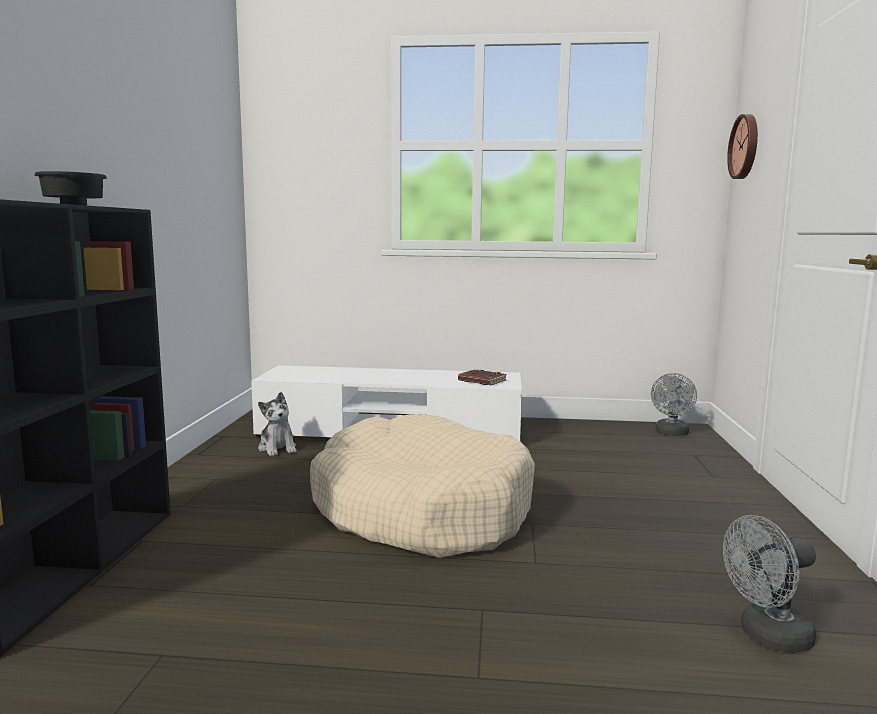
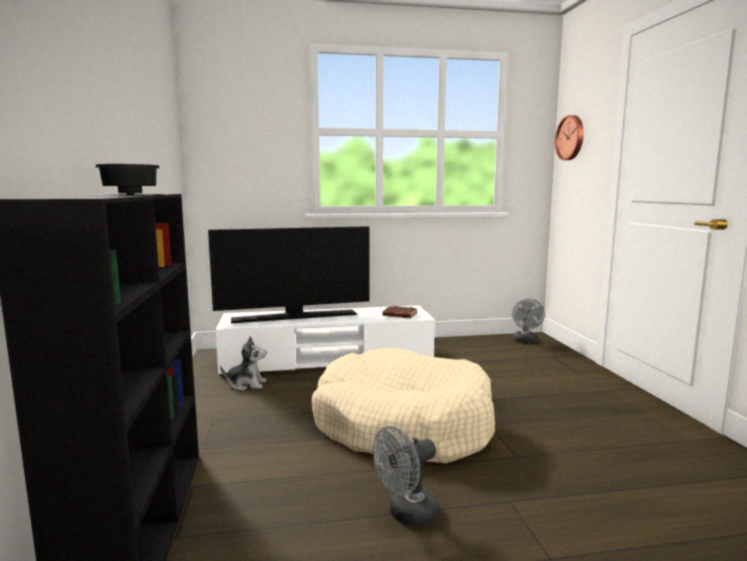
camera: 15 degrees left, 0 degrees up
(278, 448) = (246, 384): plush toy -> plush toy turned 45 degrees counterclockwise
(352, 374) = (295, 317): none -> television
(767, 637) = (700, 488): grey fan -> grey fan (407, 514)

